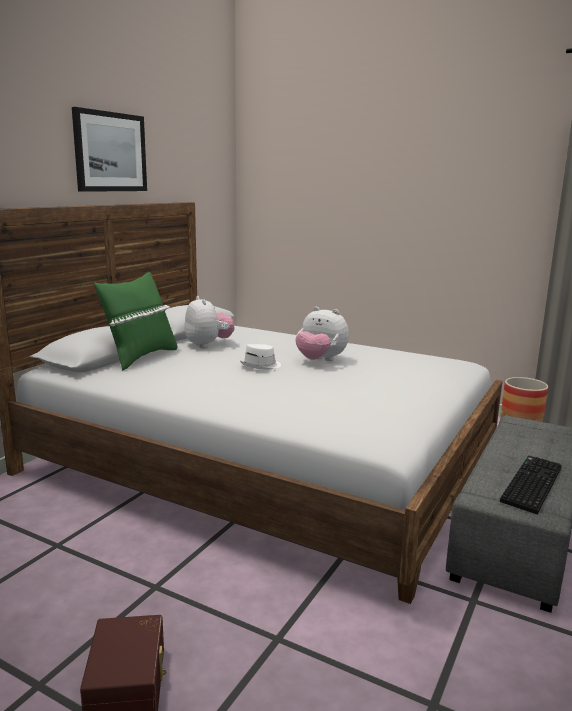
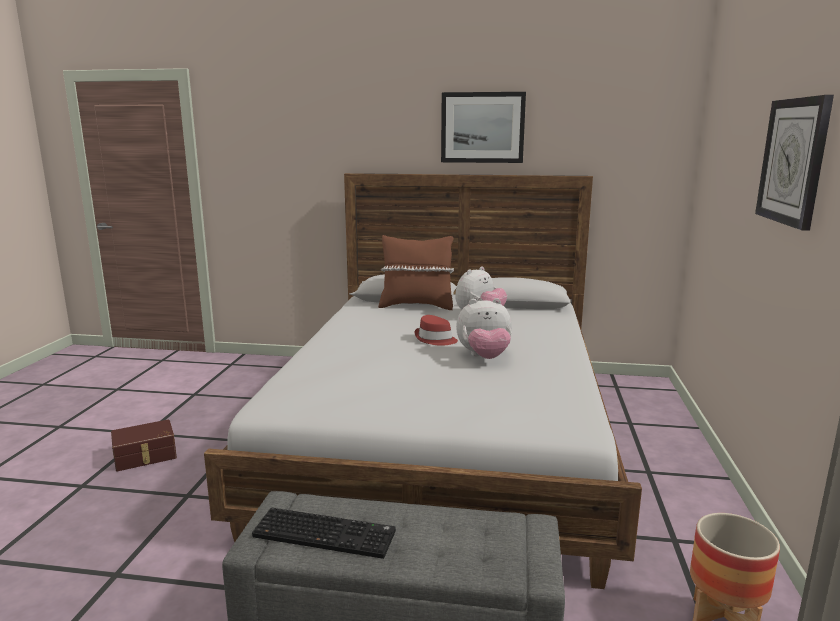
camera: 70 degrees right, 0 degrees up
(140, 357) = (416, 306): green pillow -> brown pillow
(261, 366) = (435, 339): white hat -> red hat
(320, 361) = (484, 357): plush toy -> plush toy turned 105 degrees counterclockwise
(420, 182) = (793, 161): none -> wall clock

